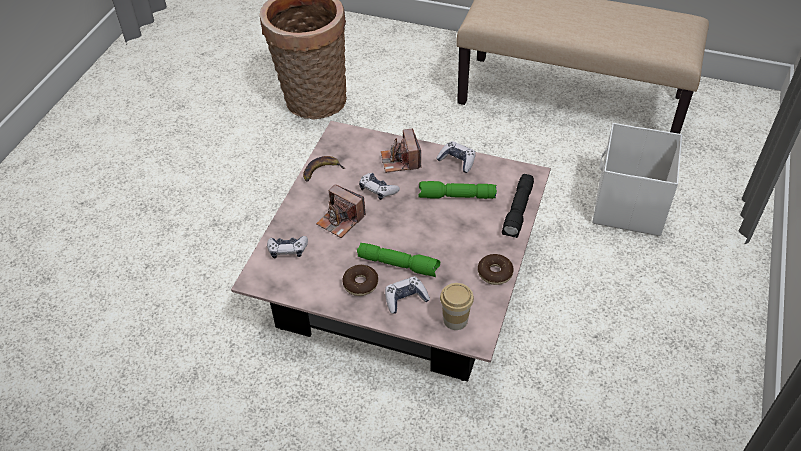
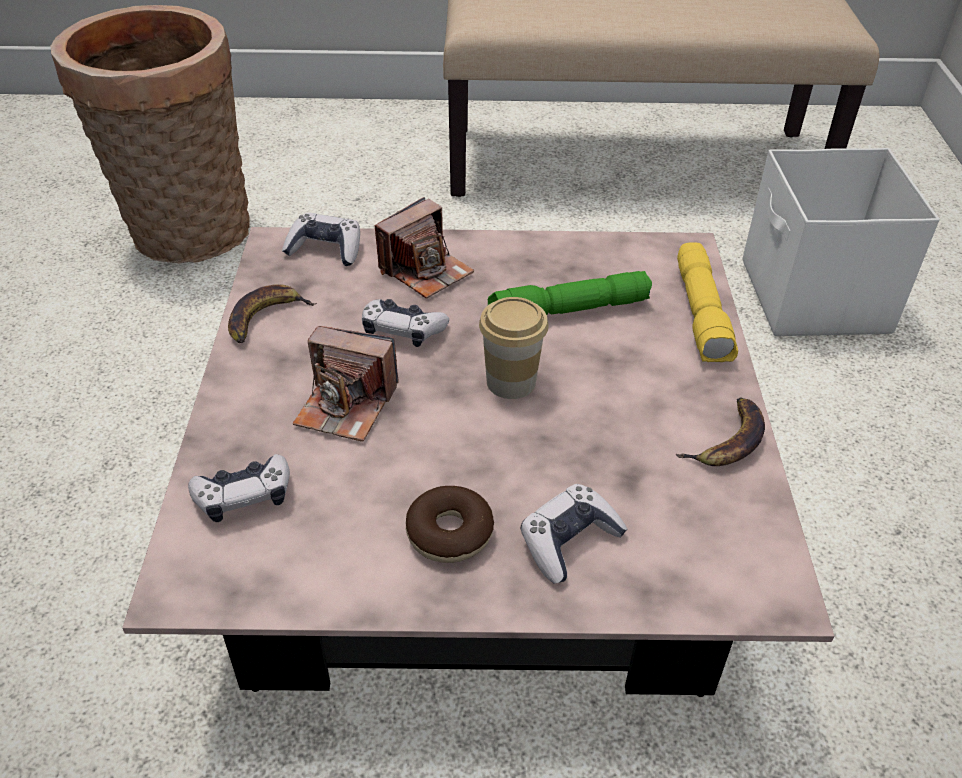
camera: 20 degrees left, 5 degrees down
(399, 264) = (517, 468): green flashlight -> none
(400, 161) = (425, 270): camera -> camera turned 105 degrees counterclockwise
(455, 320) = (704, 561): cup -> cup (511, 382)
(457, 161) = (536, 251): game controller -> game controller (325, 249)
(495, 273) = (728, 440): donut -> banana
(518, 211) = (703, 315): black flashlight -> yellow flashlight

